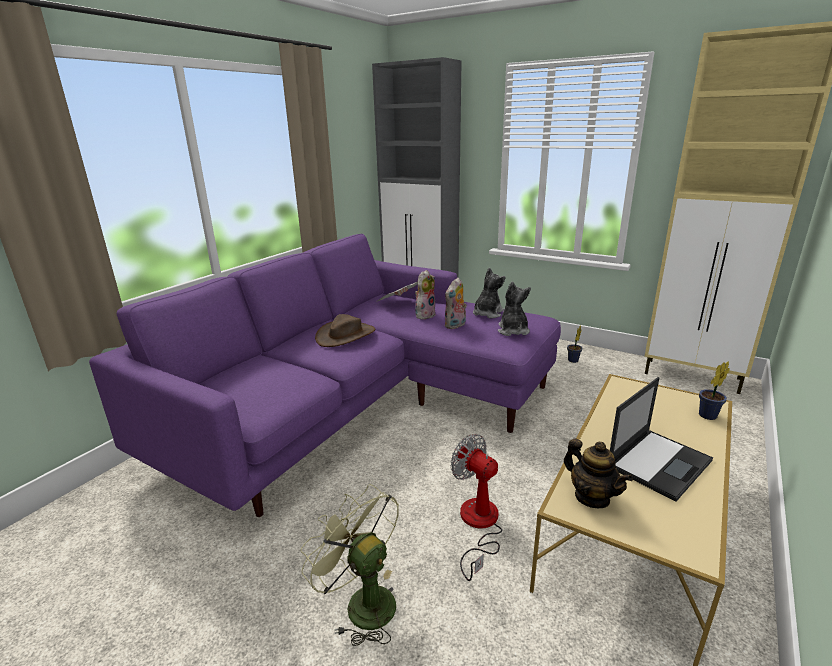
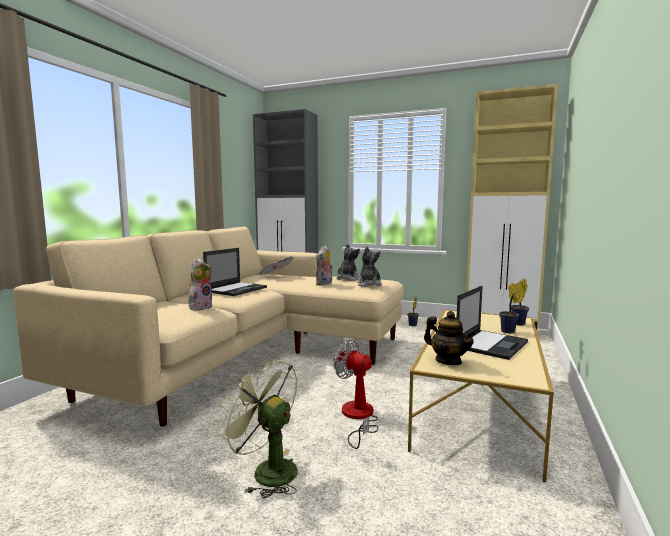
camera: 10 degrees left, 15 degrees down
(345, 335) = (236, 289): brown hat -> laptop
(359, 407) = (245, 357): purple sofa -> beige sofa
(424, 315) = (298, 280): plush toy -> plush toy (200, 307)
(690, 435) = (509, 332): none -> potted plant

